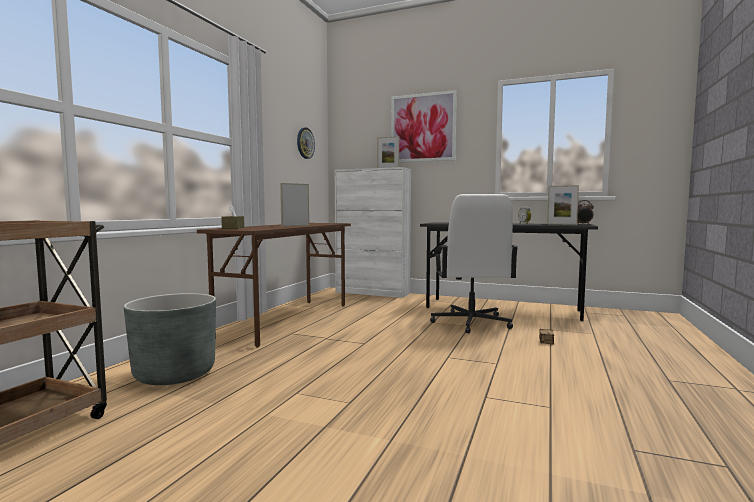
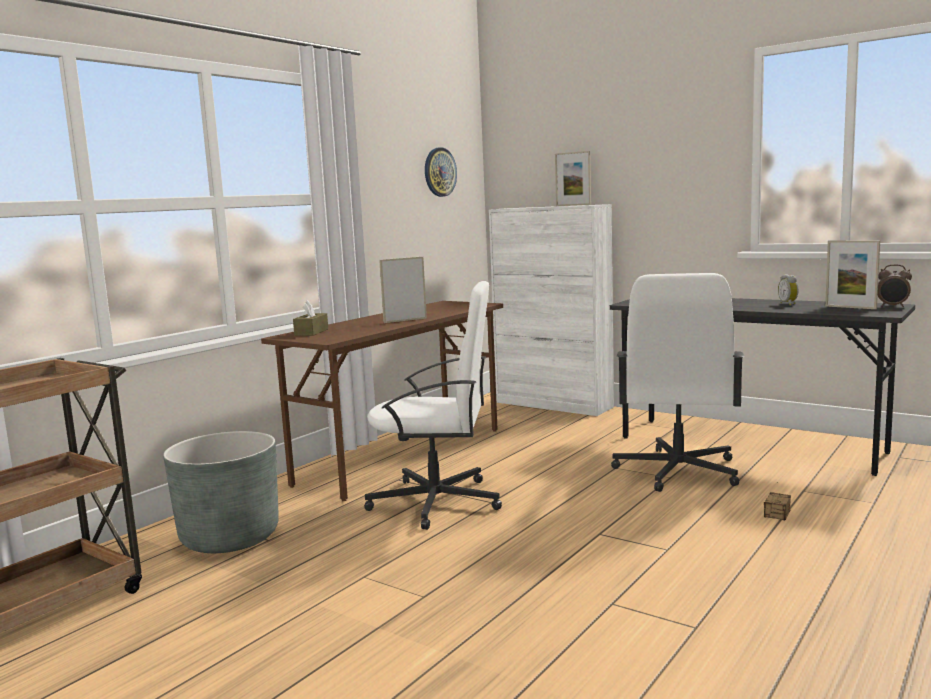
camera: 15 degrees right, 5 degrees up
(327, 345) = (438, 502): none -> white office chair
(422, 128) = (629, 134): picture -> none

